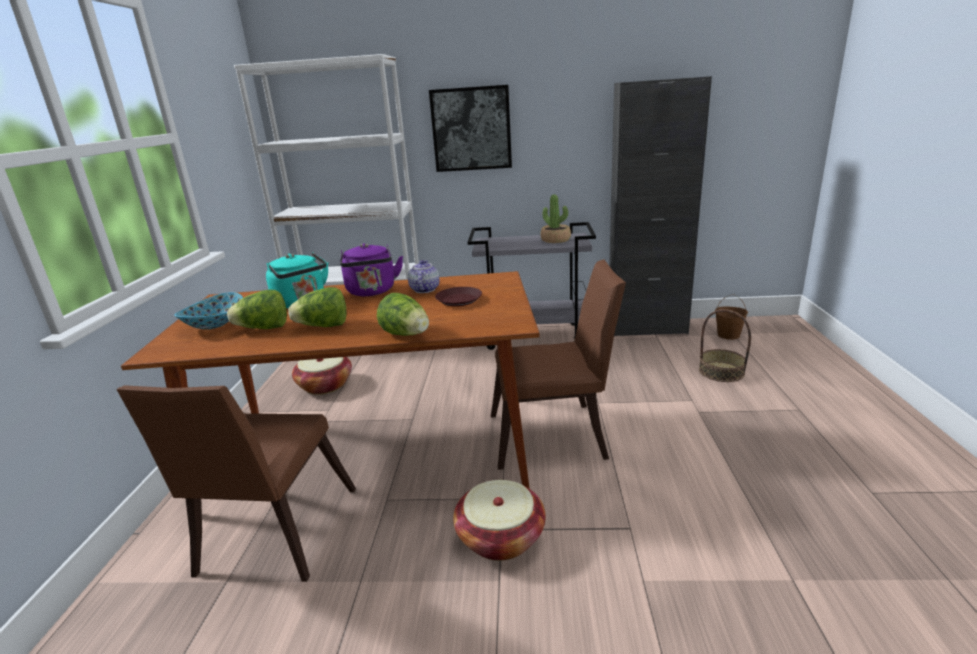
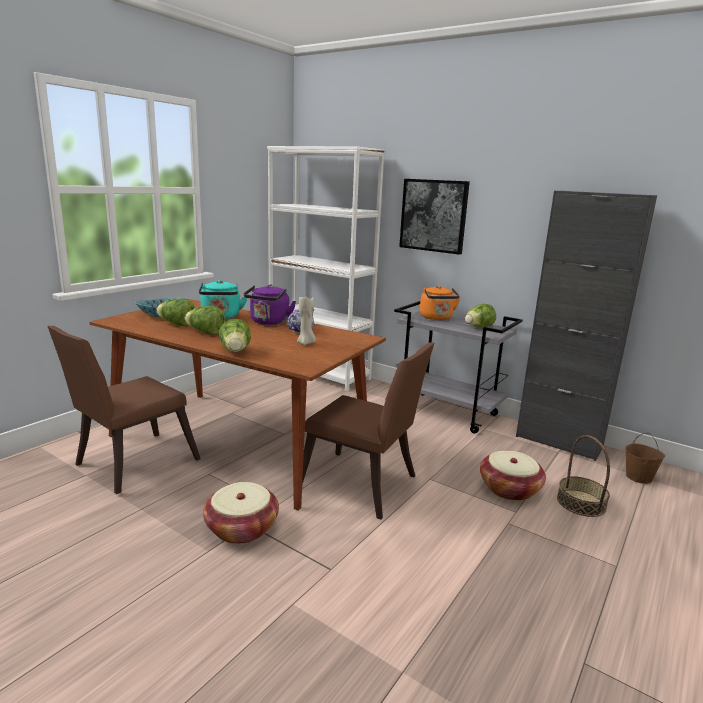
camera: 30 degrees right, 5 degrees down
(325, 385) = (260, 392): basket -> basket (509, 489)
(459, 300) = (306, 343): brown plate -> beige candle
(505, 241) = (437, 318): none -> orange kettle
(555, 240) = (478, 327): potted plant -> lettuce

